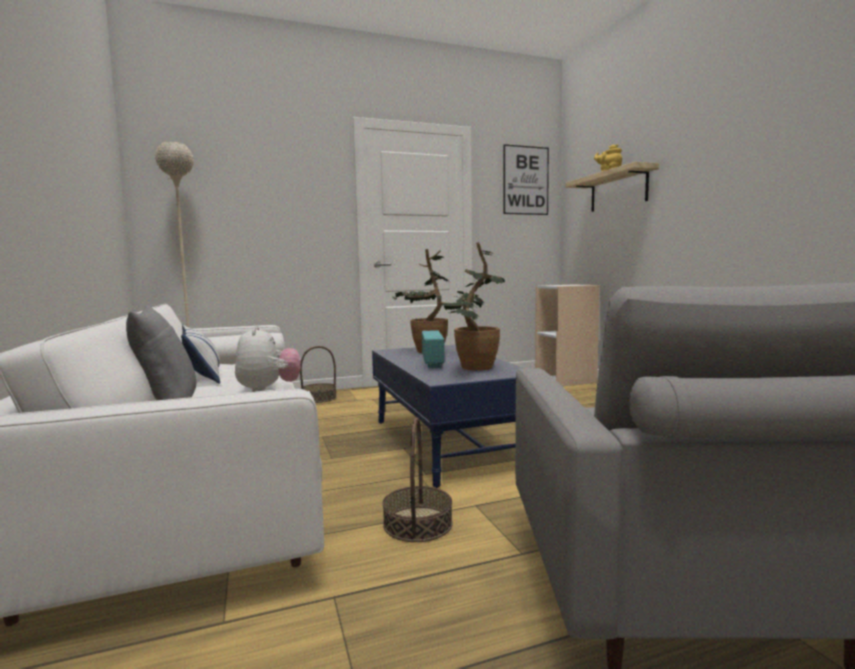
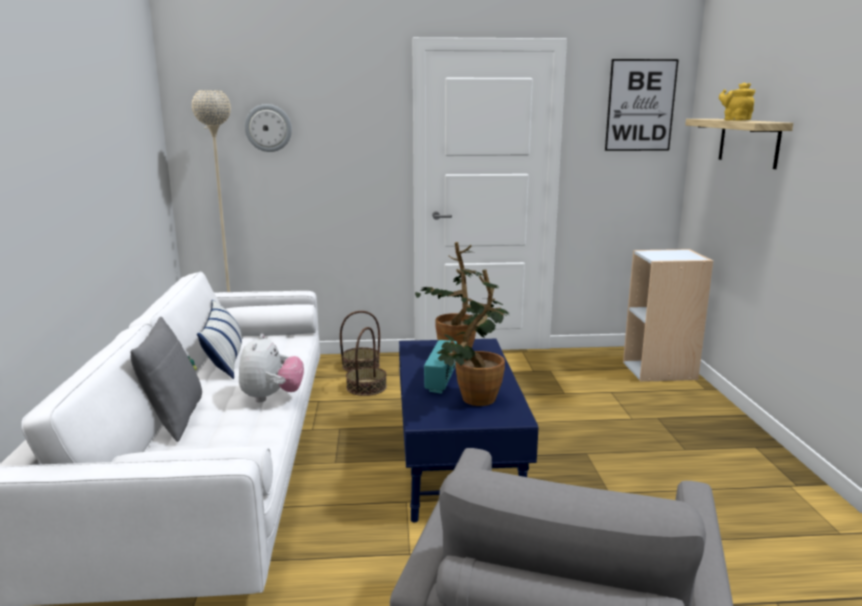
camera: 15 degrees right, 10 degrees up
(227, 185) = (268, 128): none -> wall clock
(418, 524) = (374, 565): basket -> basket (366, 387)

